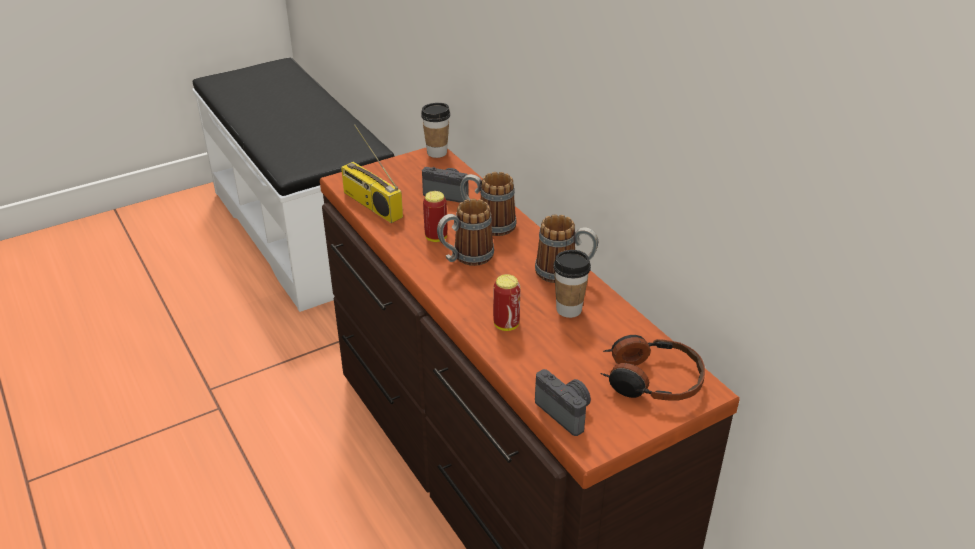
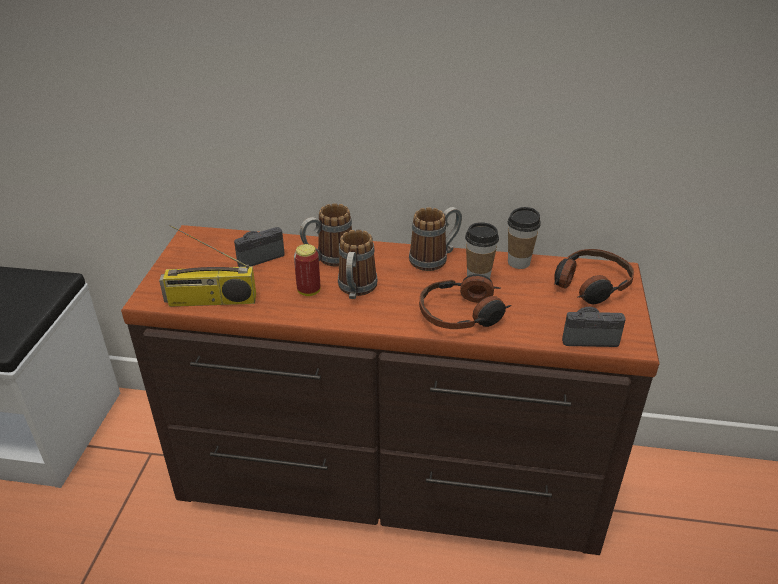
camera: 50 degrees left, 0 degrees up
(437, 153) = (193, 233): cup -> cup (518, 262)
(506, 325) = (463, 314): can -> headphones

